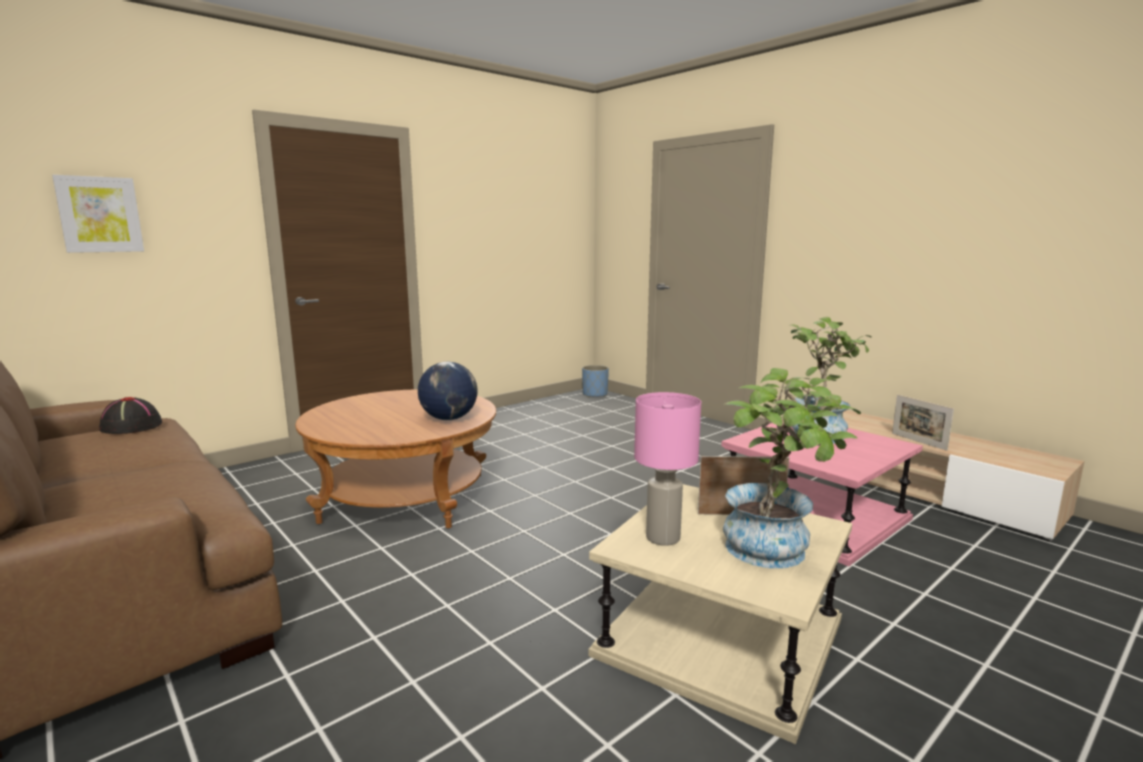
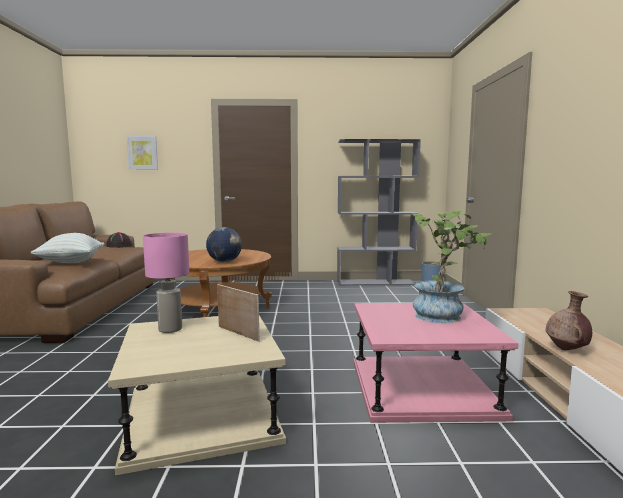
camera: 40 degrees right, 5 degrees down
(168, 485) = (71, 262): none -> pillow
(533, 406) = (375, 282): none -> grey bookcase
(776, 553) = (194, 353): potted plant -> none
(918, 441) = (567, 349): picture frame -> brown vase

